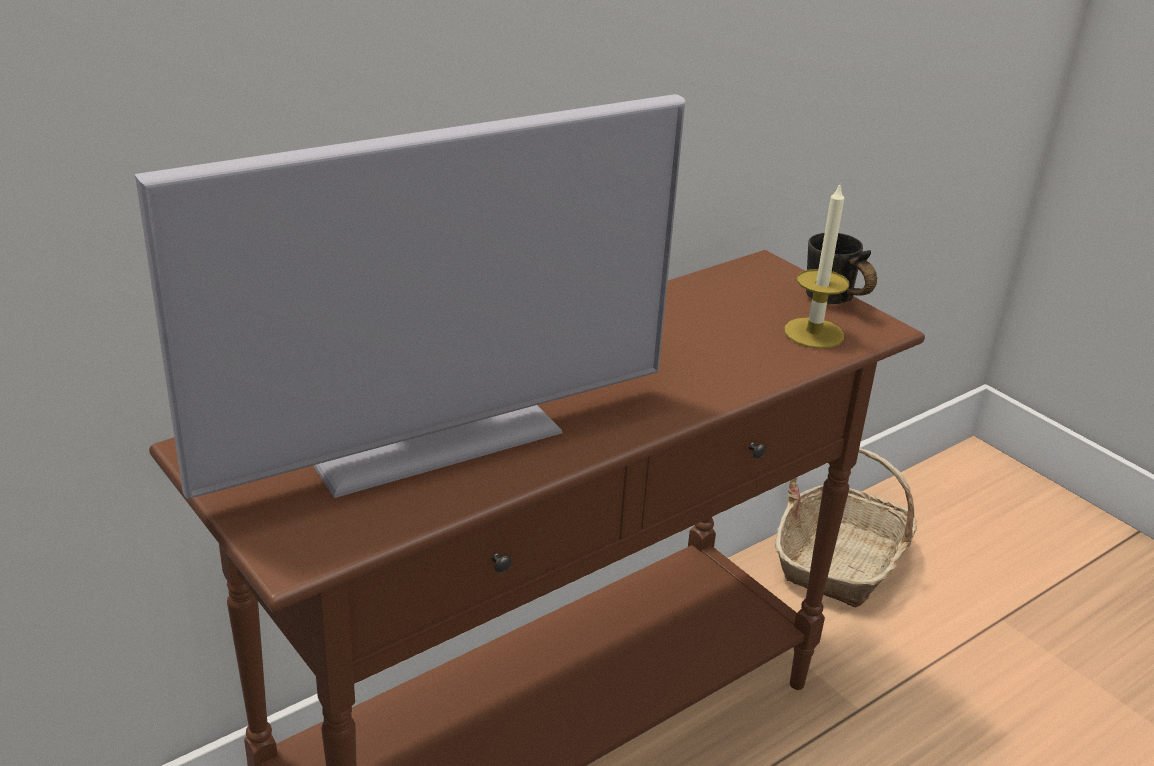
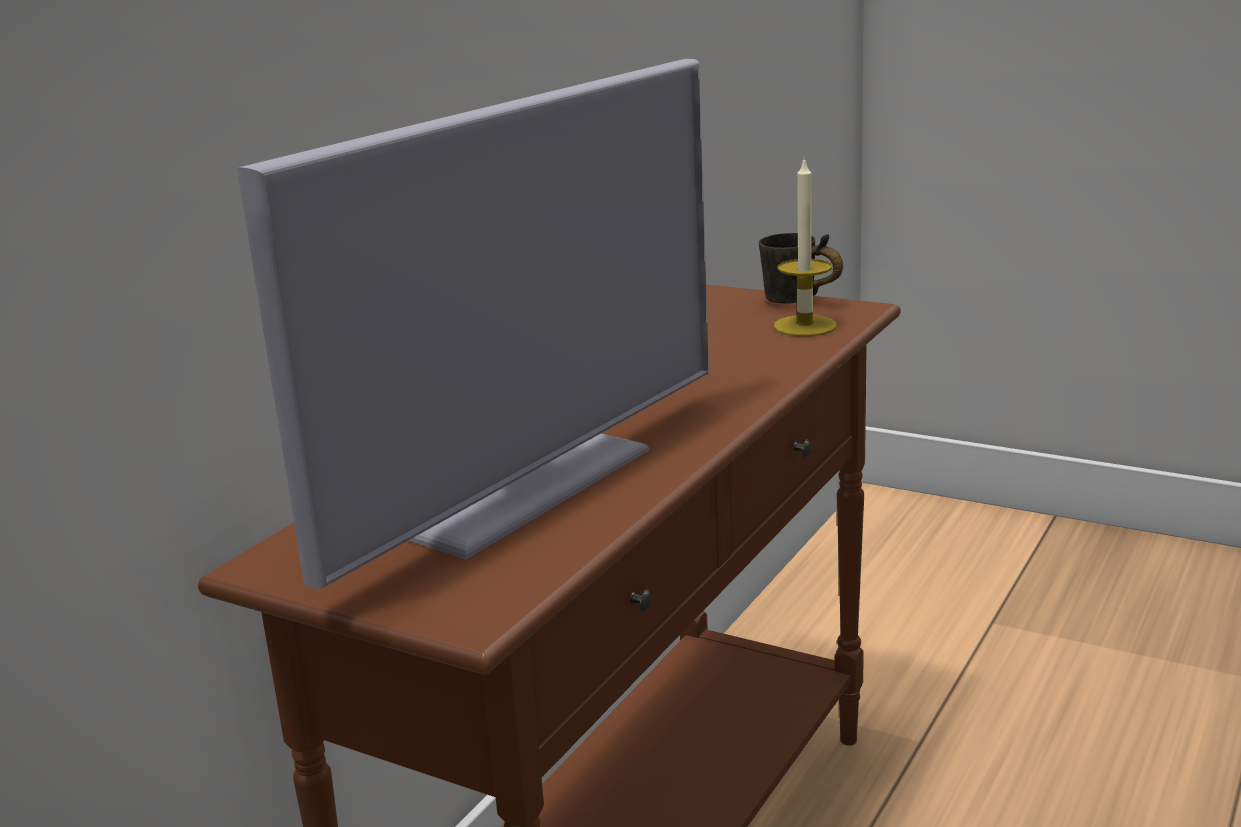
camera: 20 degrees left, 10 degrees down
(841, 560) = (815, 621): basket -> none

